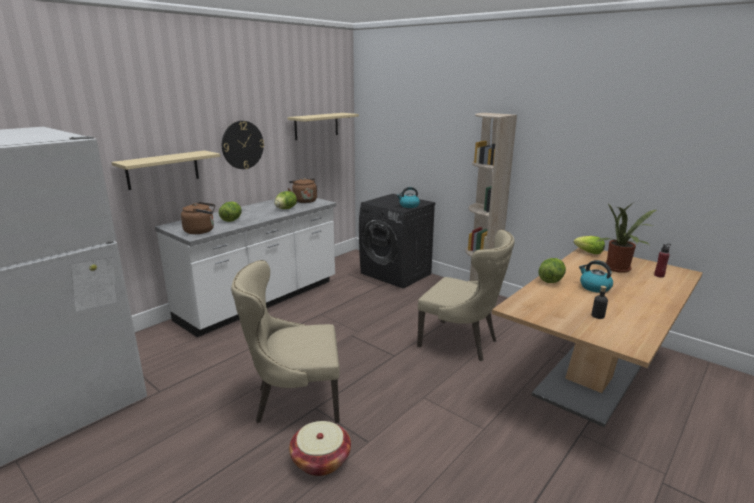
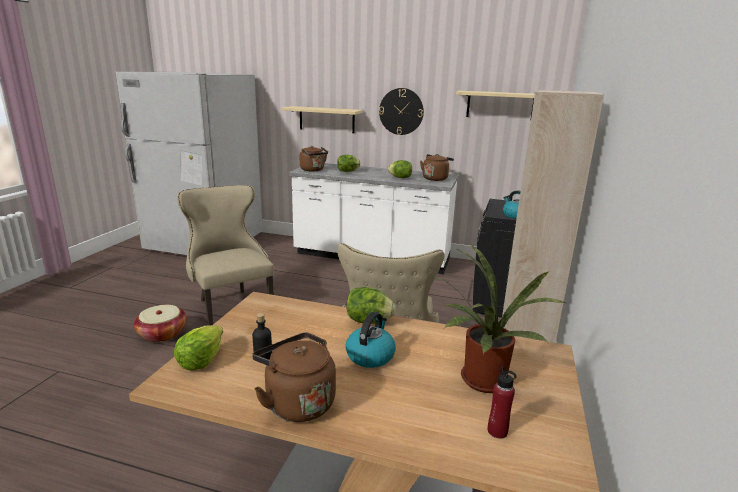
camera: 65 degrees right, 0 degrees up
(589, 252) = (537, 352): lettuce -> lettuce (201, 361)
(646, 312) = (297, 402): none -> brown kettle

